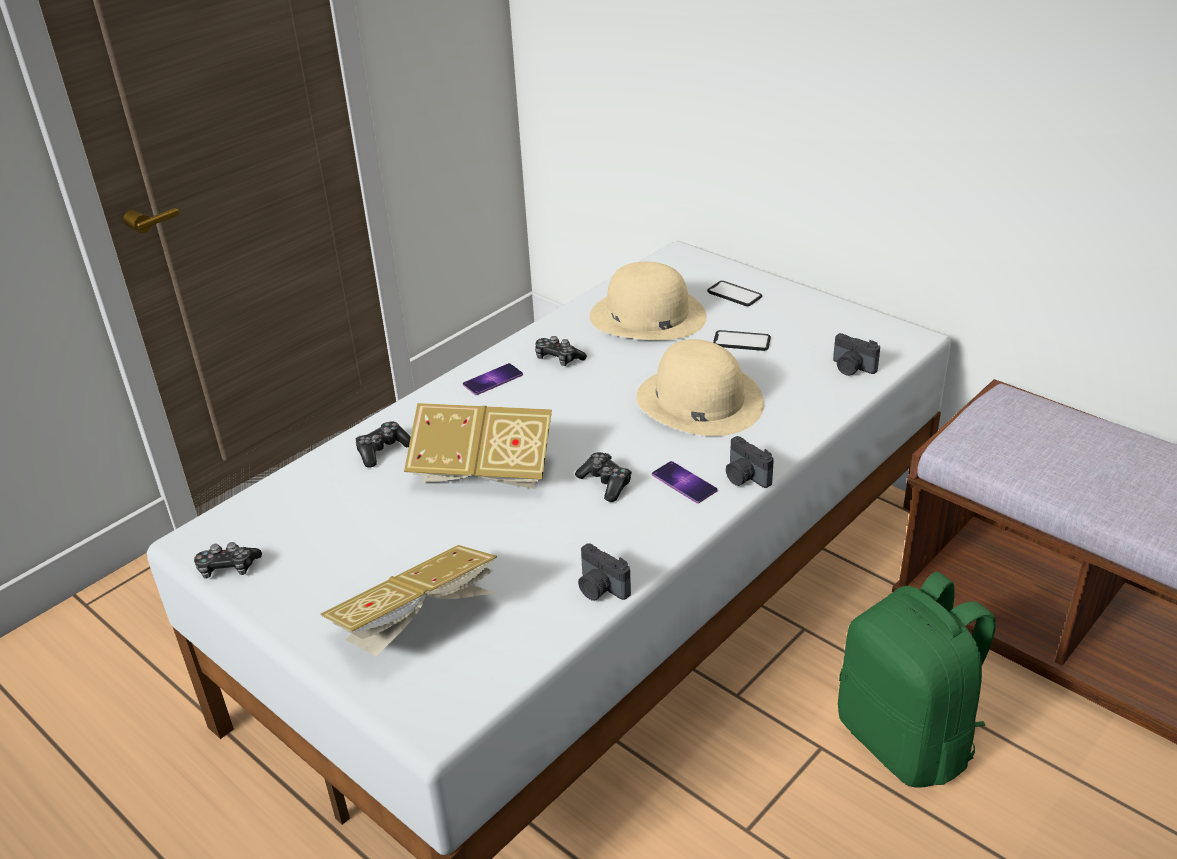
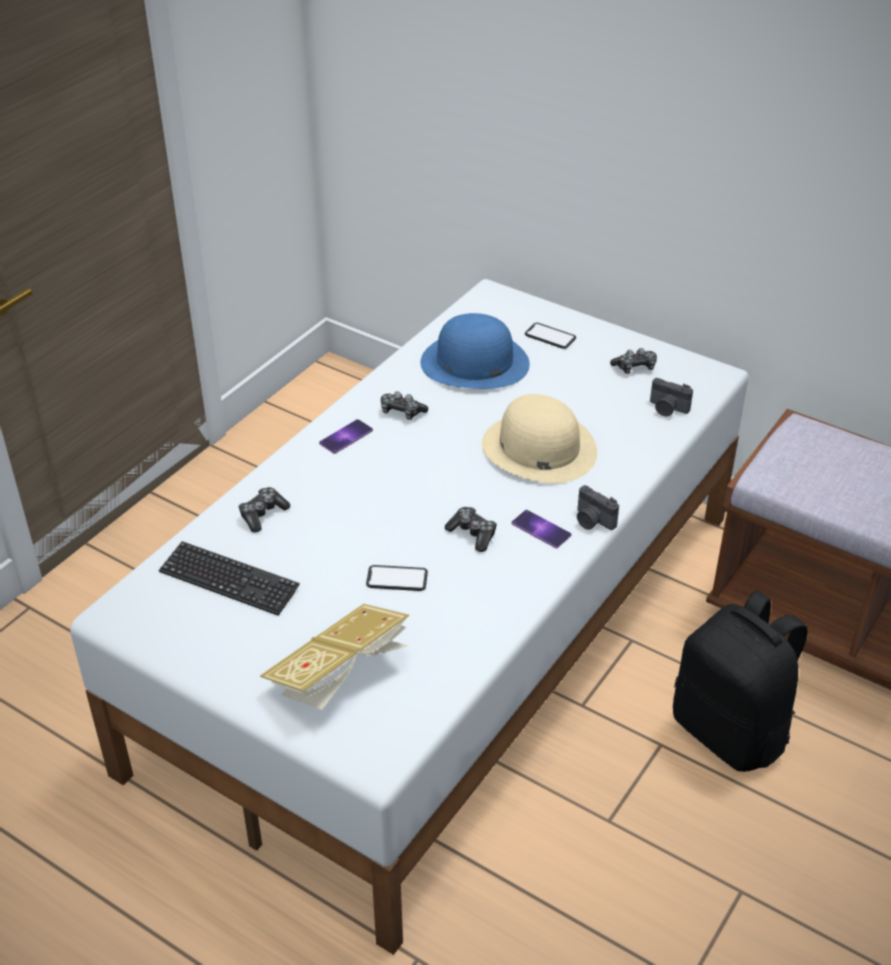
camera: 10 degrees left, 5 degrees up
(228, 568) = (154, 638): game controller -> game controller (635, 367)
(326, 514) = (229, 580): none -> keyboard
(483, 471) = (360, 529): book -> none
(600, 589) = (489, 633): camera -> none
(647, 316) = (474, 363): beige hat -> blue hat
(741, 341) = (565, 386): phone -> phone (397, 579)
(907, 740) = (731, 731): green backpack -> black backpack

